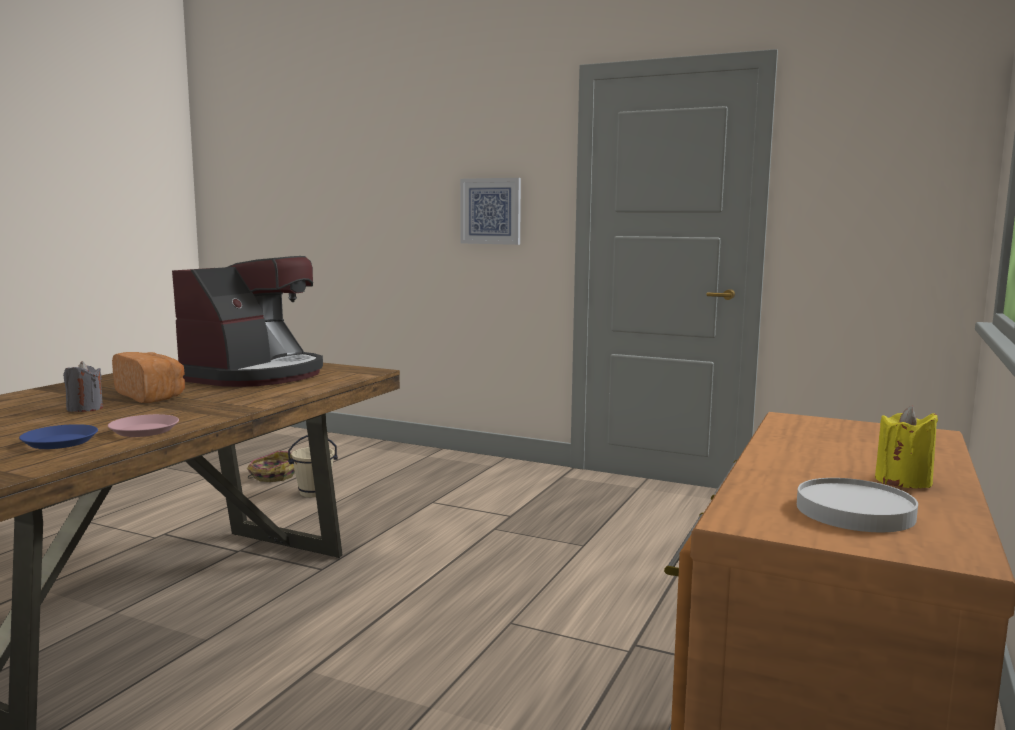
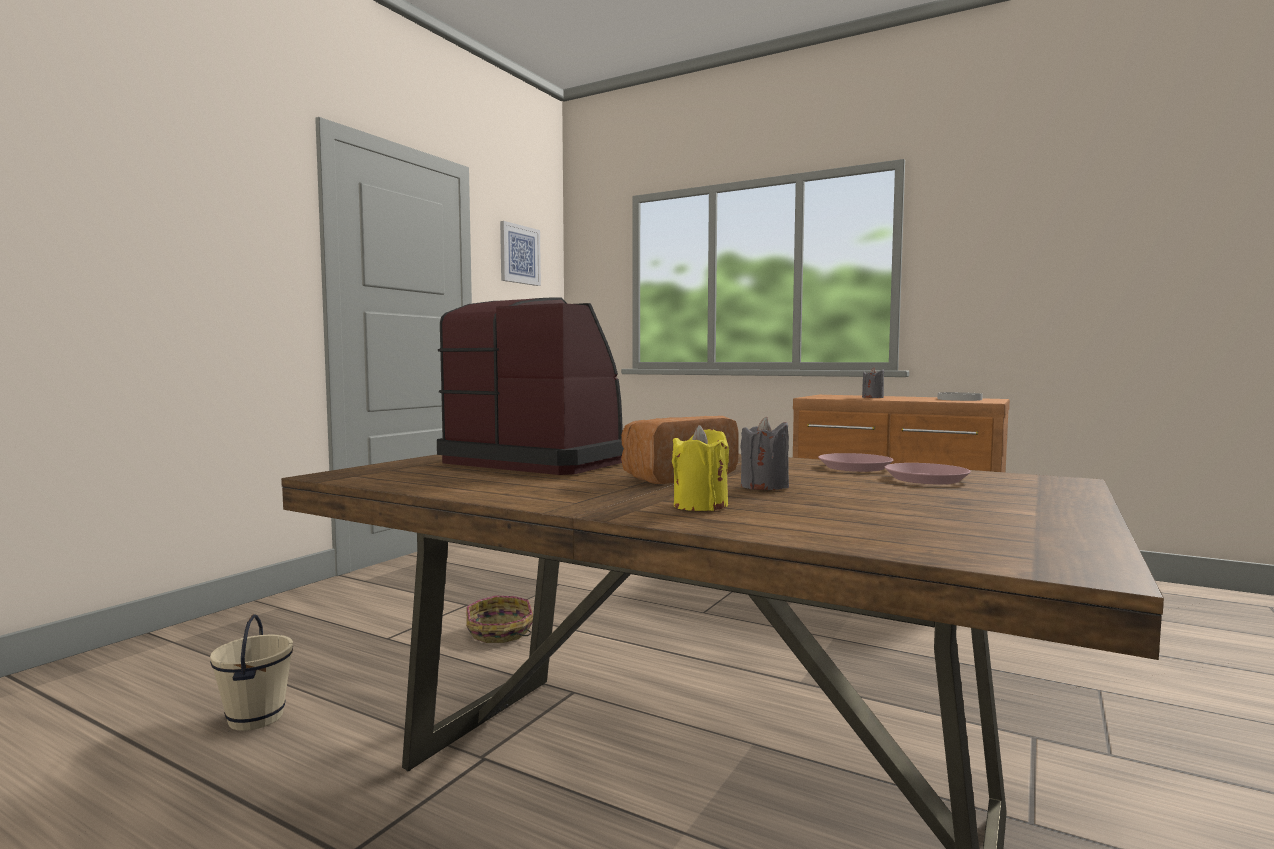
camera: 85 degrees left, 5 degrees down
(60, 442) = (925, 479): blue plate -> pink plate
(273, 476) = (88, 770): basket -> basket (500, 633)
(491, 211) = (214, 268): picture -> picture (519, 254)
(829, 451) = (872, 398): none -> grey candle
(903, 481) = (912, 397): yellow candle -> yellow candle (700, 506)

